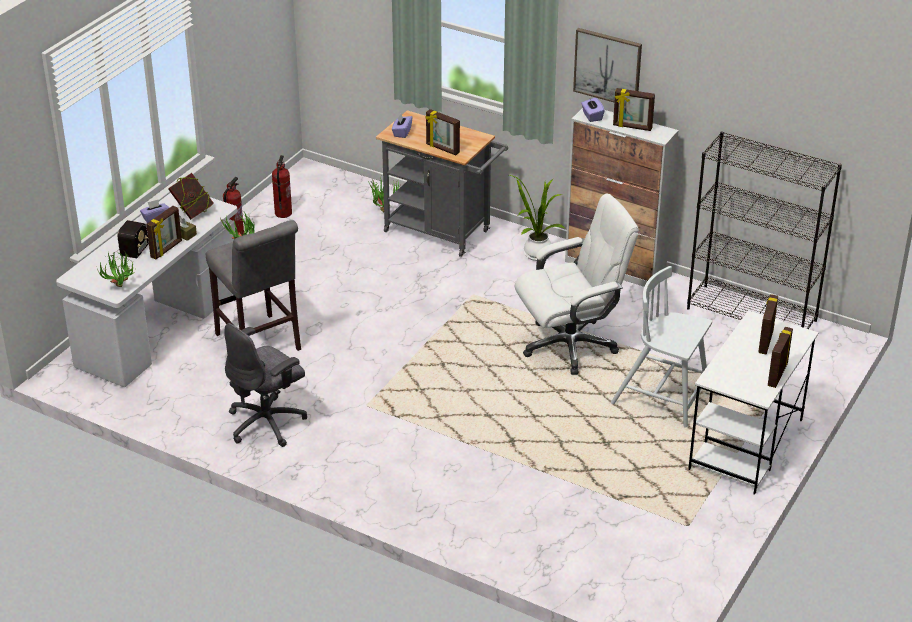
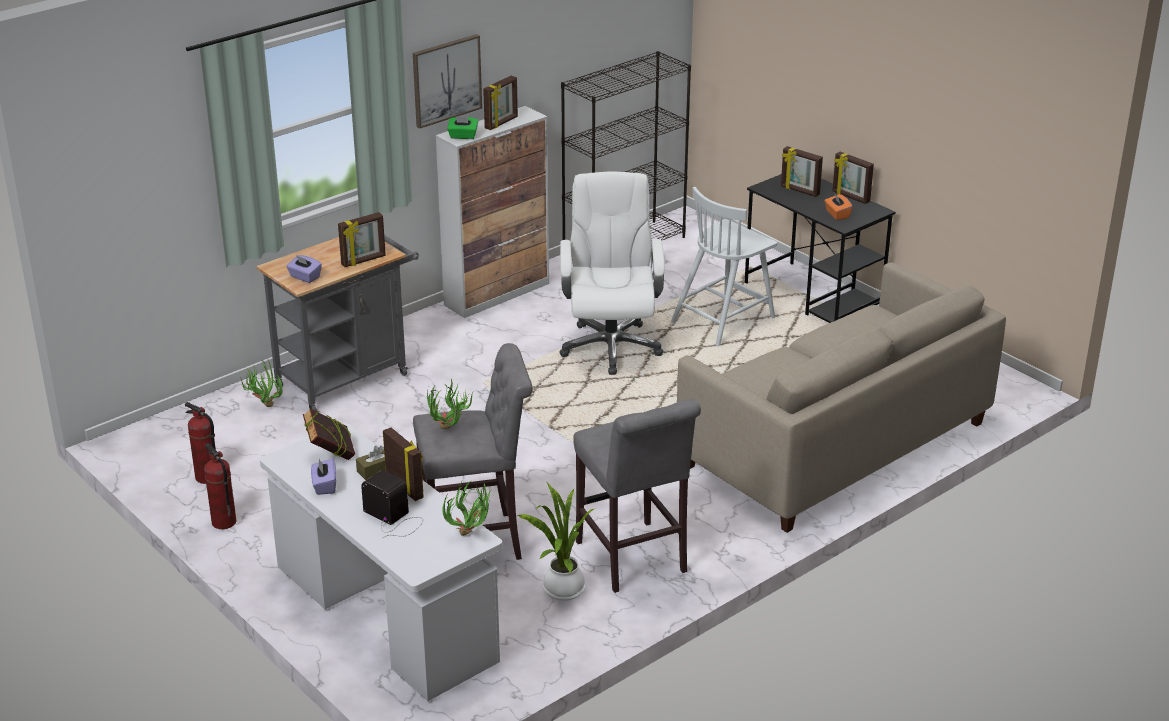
camera: 70 degrees left, 5 degrees down
(267, 423) = (633, 561): grey office chair -> grey stool
(488, 501) = (835, 444): none -> beige sofa
(535, 253) = (435, 331): potted plant -> potted plant (561, 591)
(592, 116) = (463, 136): purple tissue box -> green tissue box
(731, 372) = (837, 214): none -> orange tissue box
(746, 445) = (813, 296): white desk -> black desk

